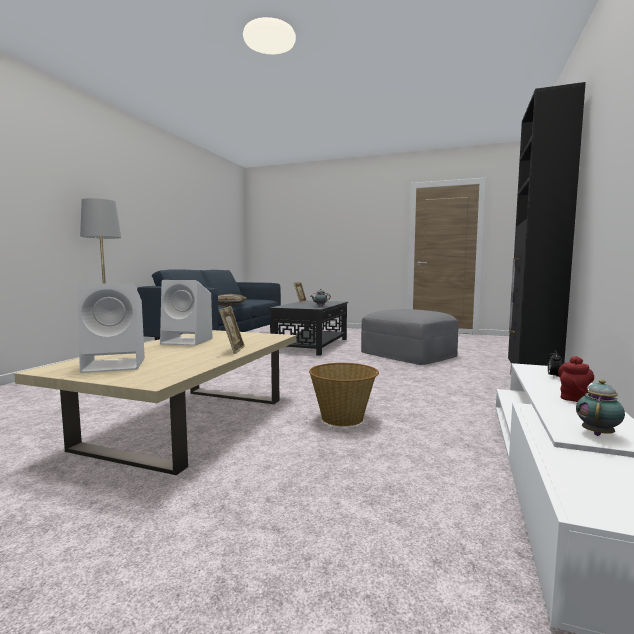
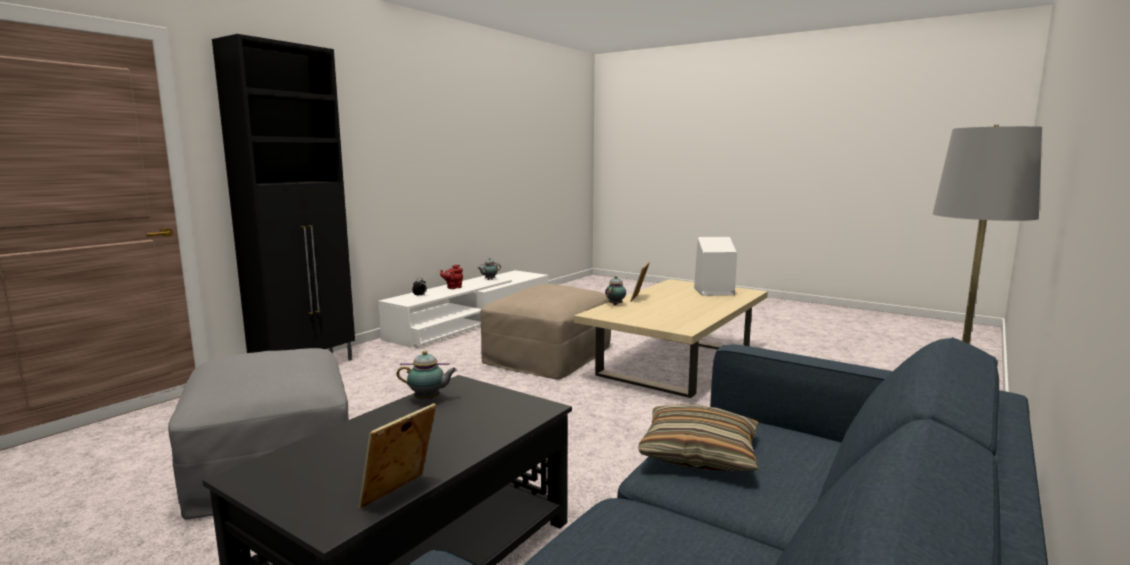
camera: 165 degrees left, 5 degrees up
(188, 341) = (686, 311): white speaker -> none
(260, 343) = (616, 304): none -> teapot
(343, 418) = (548, 354): basket -> beige ottoman

